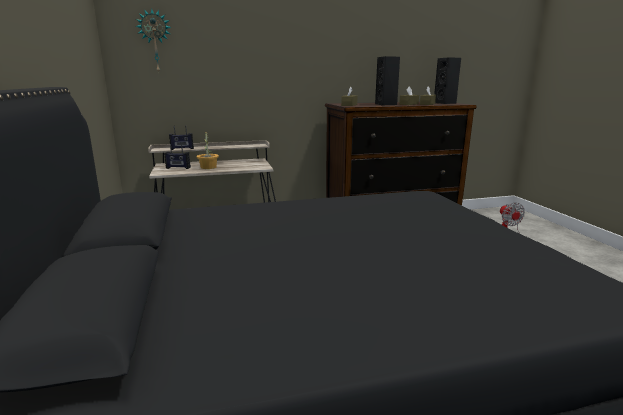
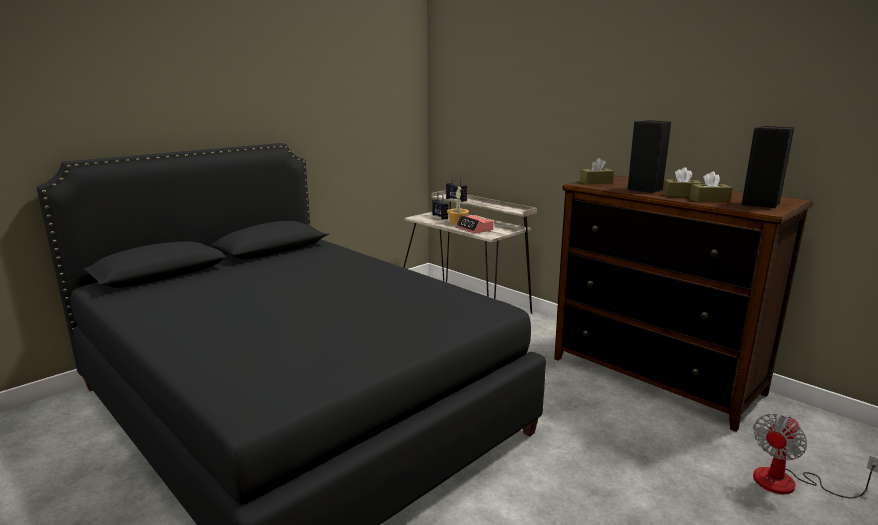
camera: 60 degrees right, 0 degrees up
(155, 41) = (460, 93): wall clock -> none
(237, 167) = (474, 229): none -> alarm clock

